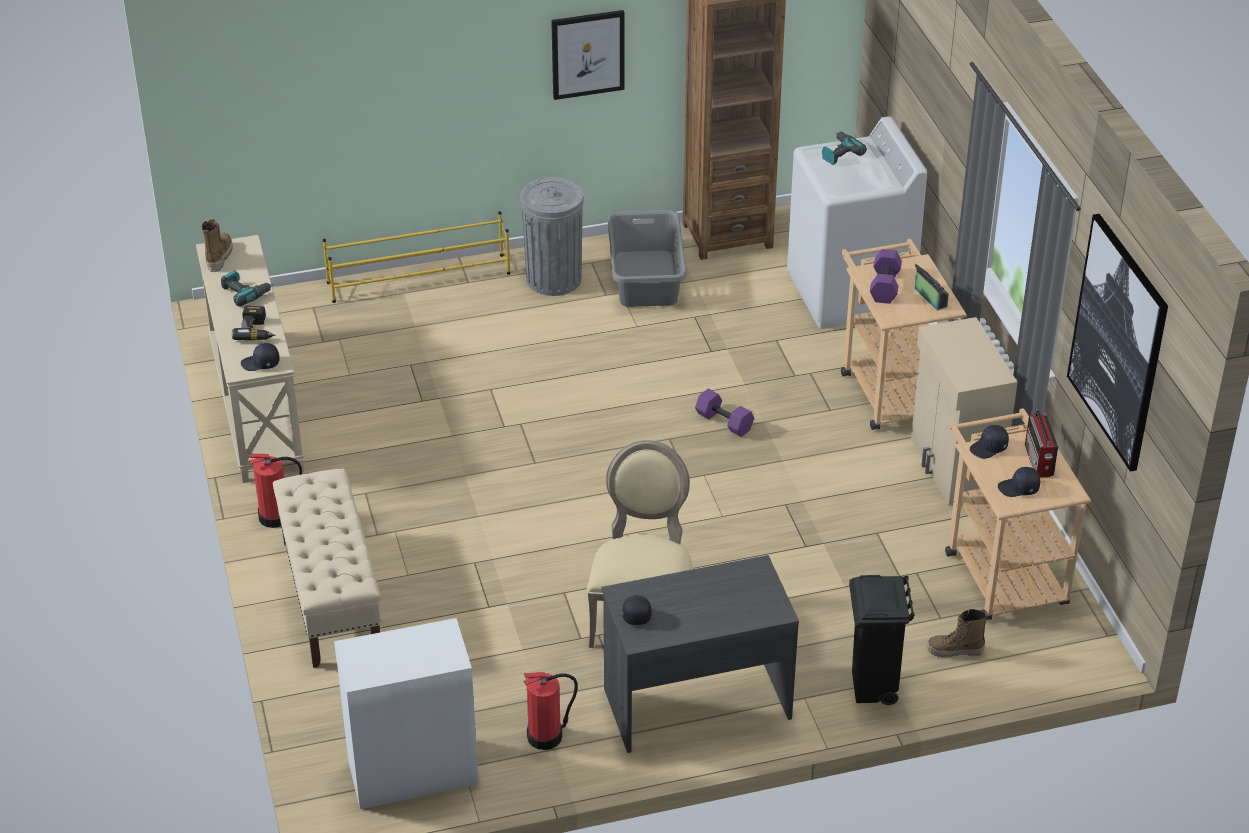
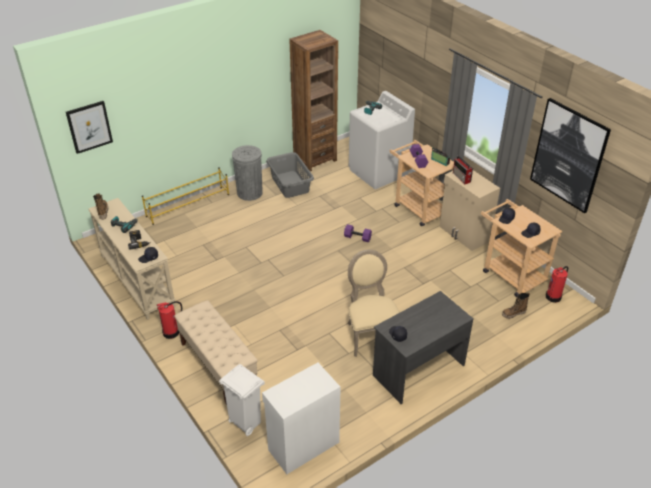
camera: 20 degrees left, 0 degrees up
(331, 707) = (245, 423): none -> white trash can
(546, 736) = (358, 407): fire extinguisher -> fire extinguisher (554, 296)
(587, 54) = (250, 85): picture -> picture (89, 126)
(873, 688) = (490, 341): black trash can -> none
(1038, 461) = (530, 219): radio -> radio (461, 178)

